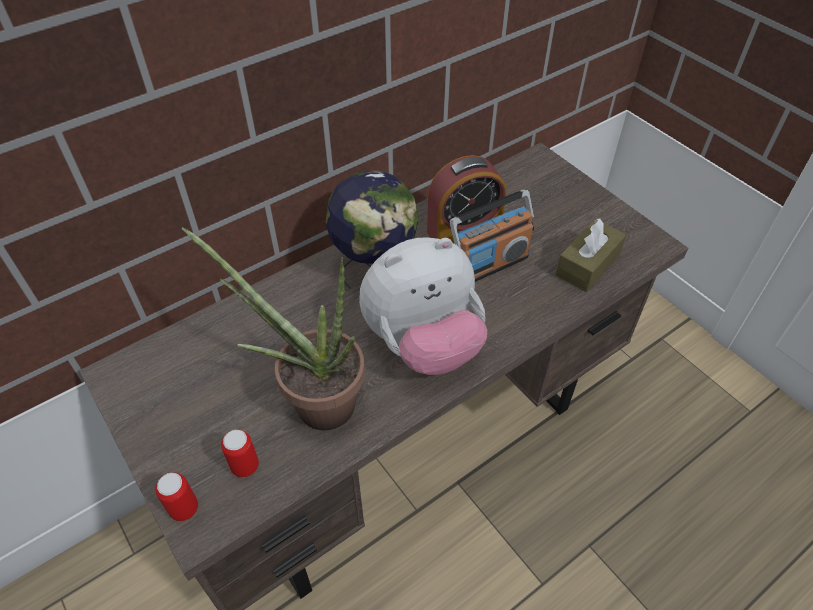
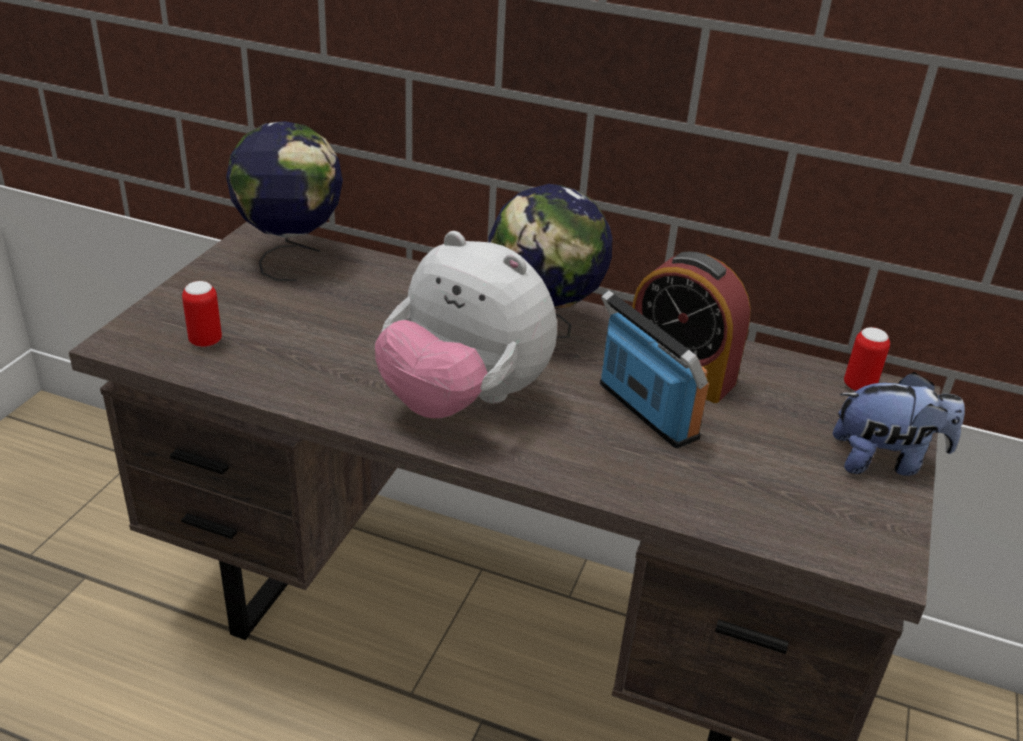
camera: 55 degrees right, 15 degrees down
(167, 364) = (291, 257): none -> globe
(184, 509) = (136, 326): can -> can (859, 387)
(313, 401) = (315, 353): potted plant -> none
(489, 264) = (646, 411): radio -> radio turned 150 degrees counterclockwise
(585, 198) = (885, 461): none -> plush toy
(587, 265) = (750, 500): brown tissue box -> none

